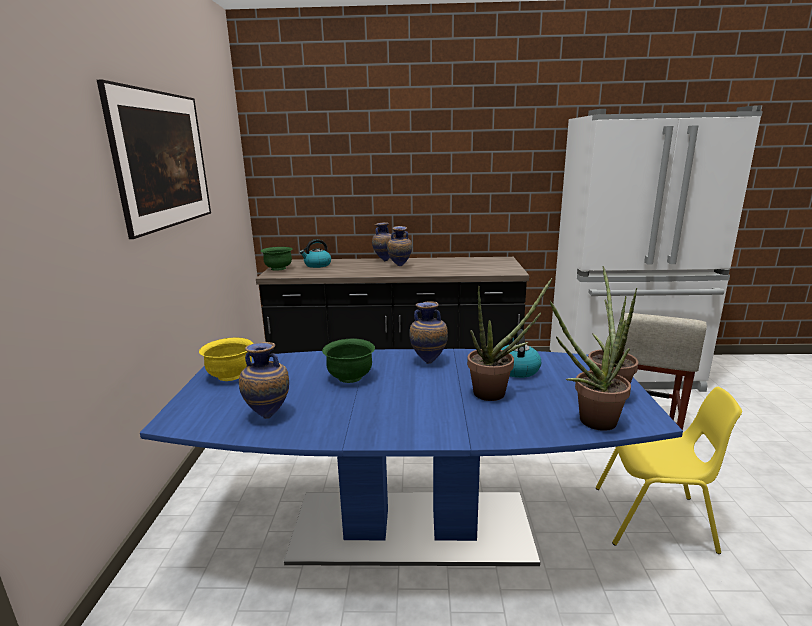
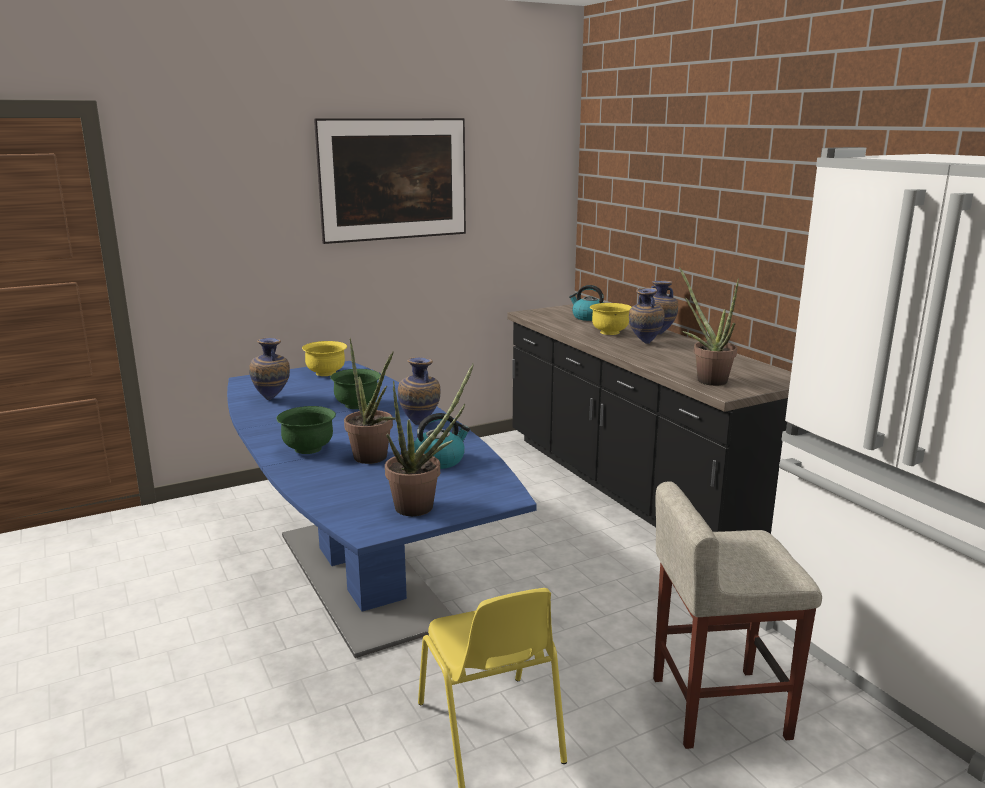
camera: 60 degrees right, 0 degrees up
(278, 268) = (550, 310): green bowl -> green bowl (308, 449)
(361, 267) = (609, 332): none -> yellow bowl
(590, 422) = (343, 504): potted plant -> potted plant (706, 379)

